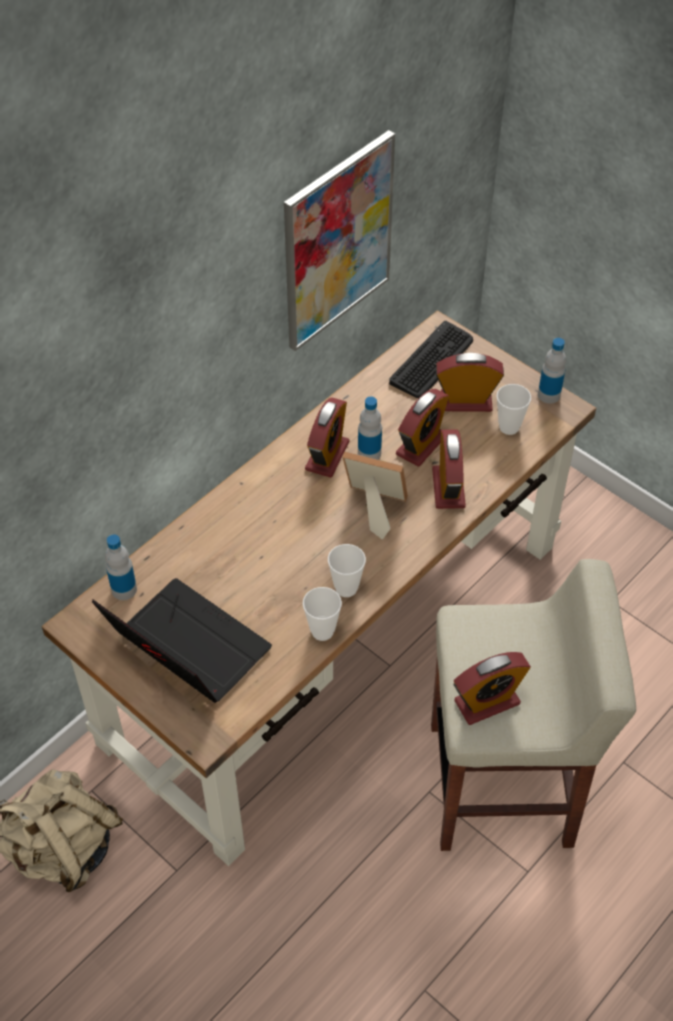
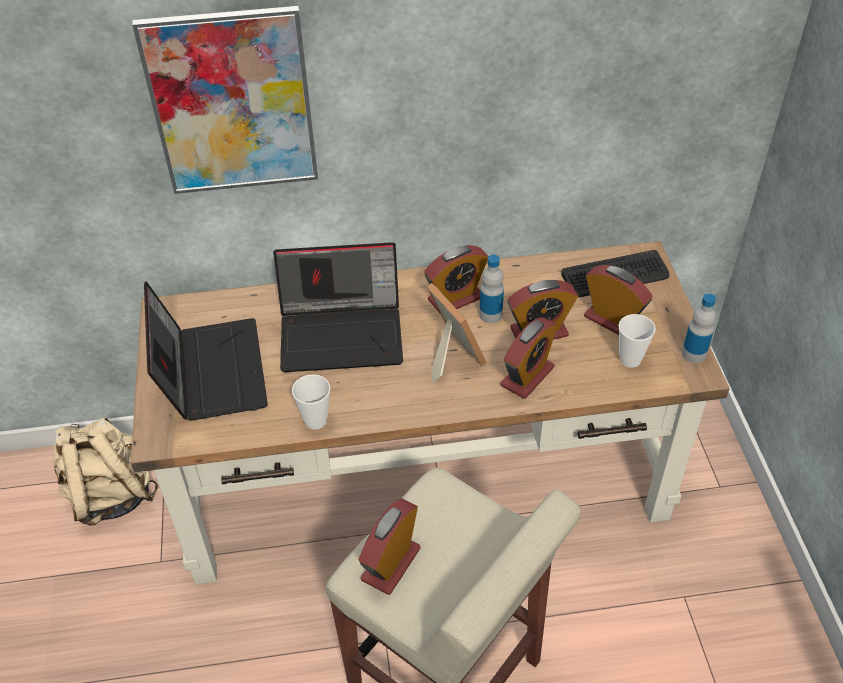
camera: 40 degrees right, 5 degrees down
(124, 589) = (216, 306): bottle -> none
(265, 543) = (343, 333): none -> laptop
(337, 242) = (534, 102): picture -> picture (232, 103)
(346, 588) = (367, 401): cup -> none
(487, 702) = (391, 564): alarm clock -> alarm clock turned 105 degrees clockwise

